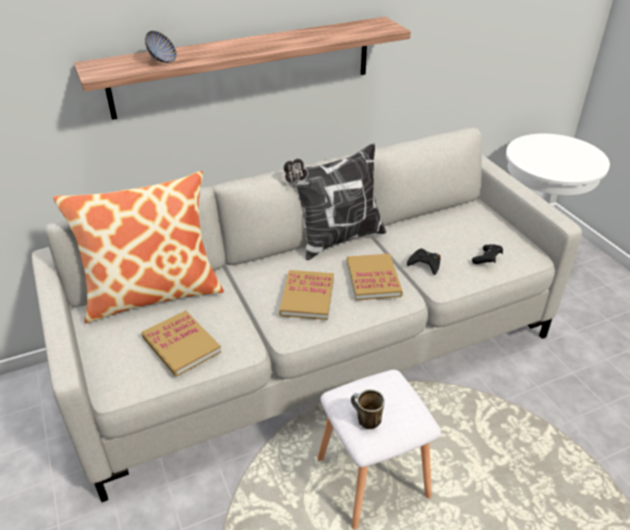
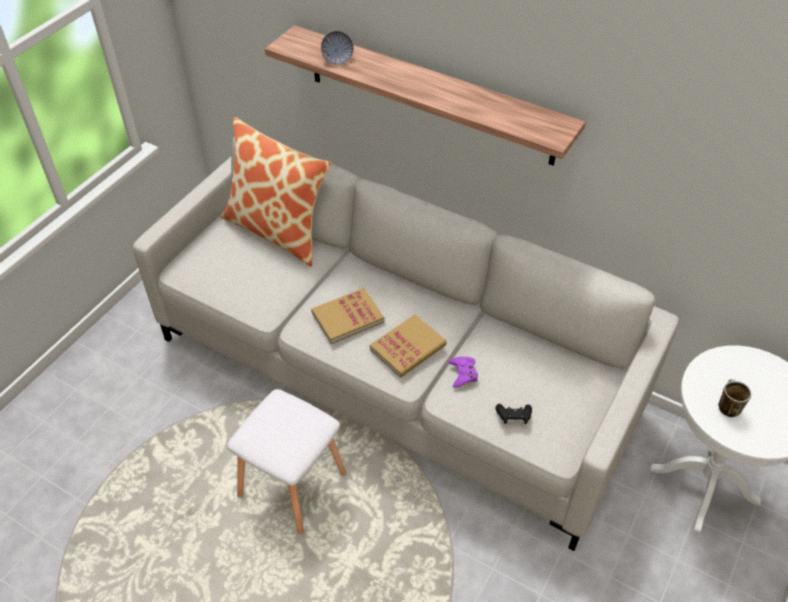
camera: 55 degrees right, 10 degrees up
(181, 345) = (238, 278): book -> none
(337, 239) = (442, 296): pillow -> none
(364, 420) = (262, 425): mug -> mug (726, 406)
(425, 264) = (463, 373): black game controller -> purple game controller

